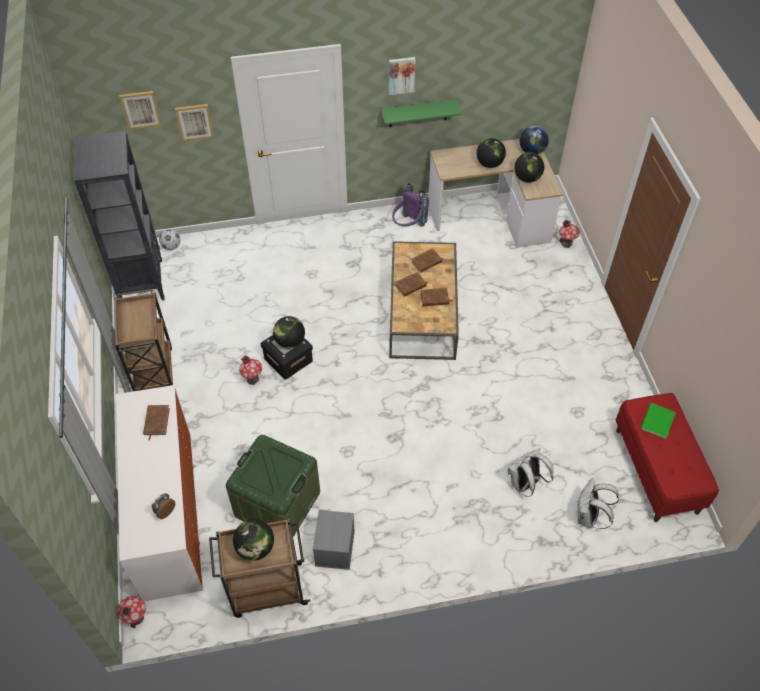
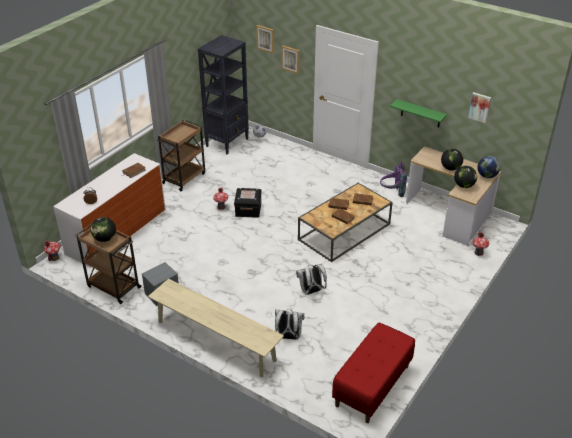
camera: 45 degrees right, 15 degrees down
(277, 503) = (163, 259): green storage box -> none
(290, 341) = (249, 195): globe -> none
(401, 75) = (412, 79): picture -> picture (480, 107)
(465, 554) = (215, 341): none -> beige bench
(588, 517) = (301, 375): white backpack -> white backpack (311, 291)
(656, 421) = (383, 343): green book -> none

